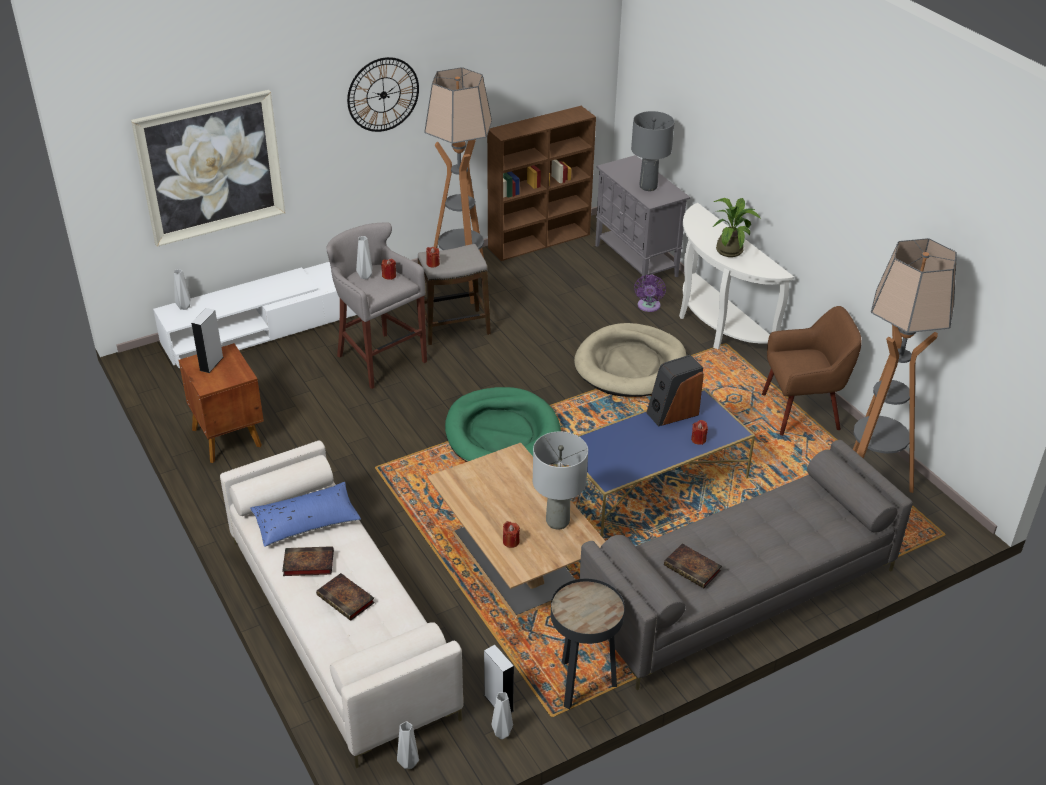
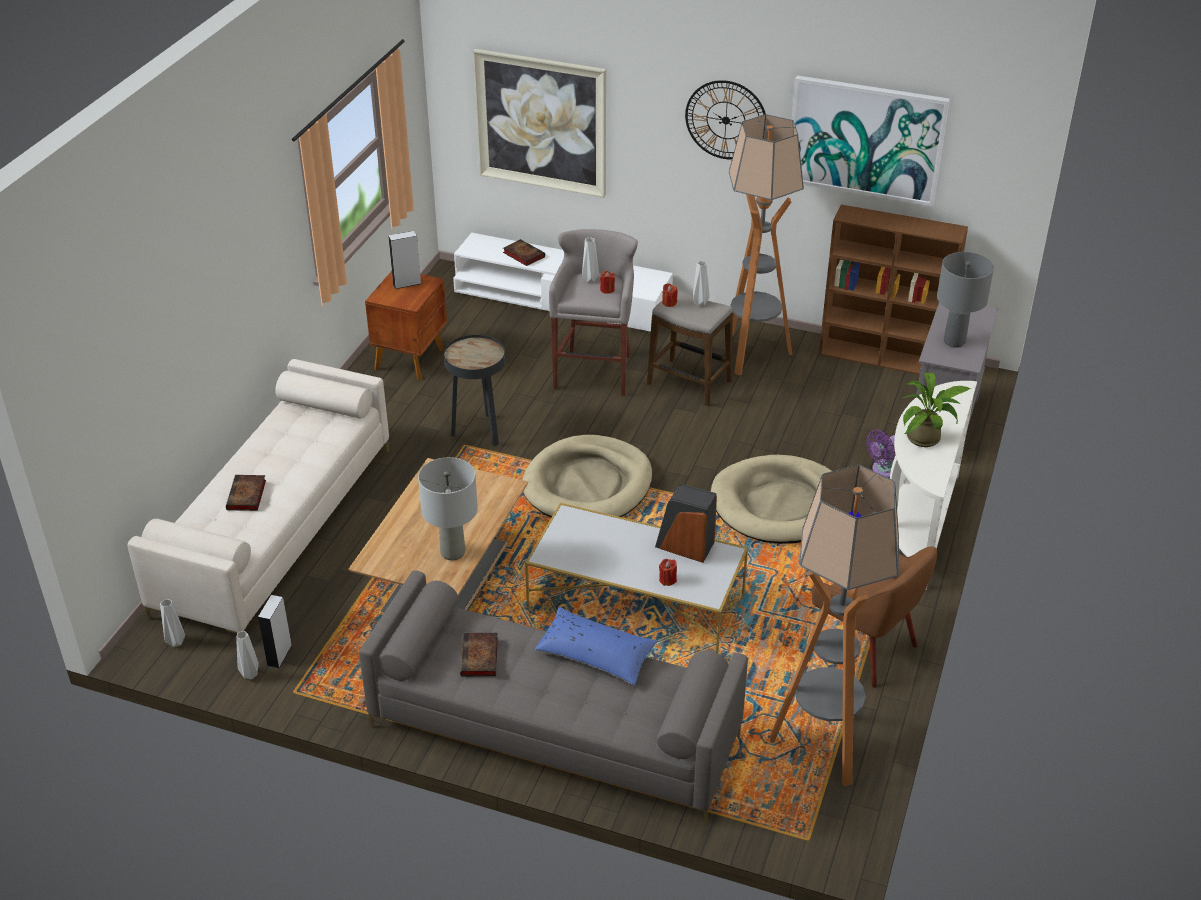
camera: 50 degrees right, 0 degrees up
(184, 307) = (491, 243): grey vase -> grey vase (699, 303)
(306, 522) = (308, 431): blue pillow -> blue pillow (596, 654)
(307, 564) = (263, 457): book -> book (523, 255)
(497, 65) = (866, 139): none -> picture
(502, 434) = (588, 485): green dog bed -> beige dog bed
(511, 542) = (400, 541): red candle -> none
(582, 685) = (344, 691): black side table -> black side table (478, 432)
(651, 482) = (635, 602): blue coffee table -> white coffee table

